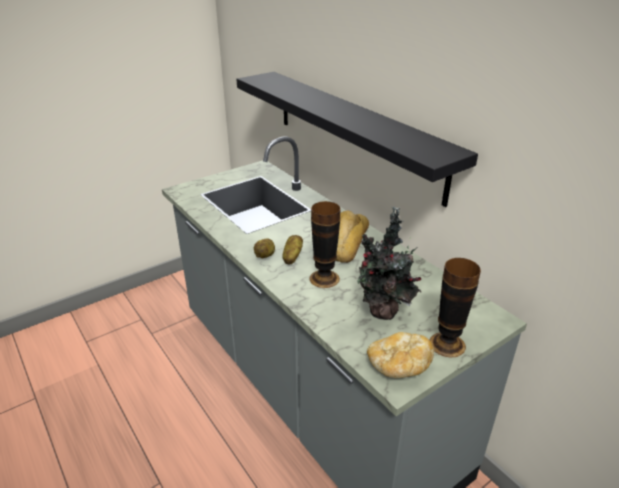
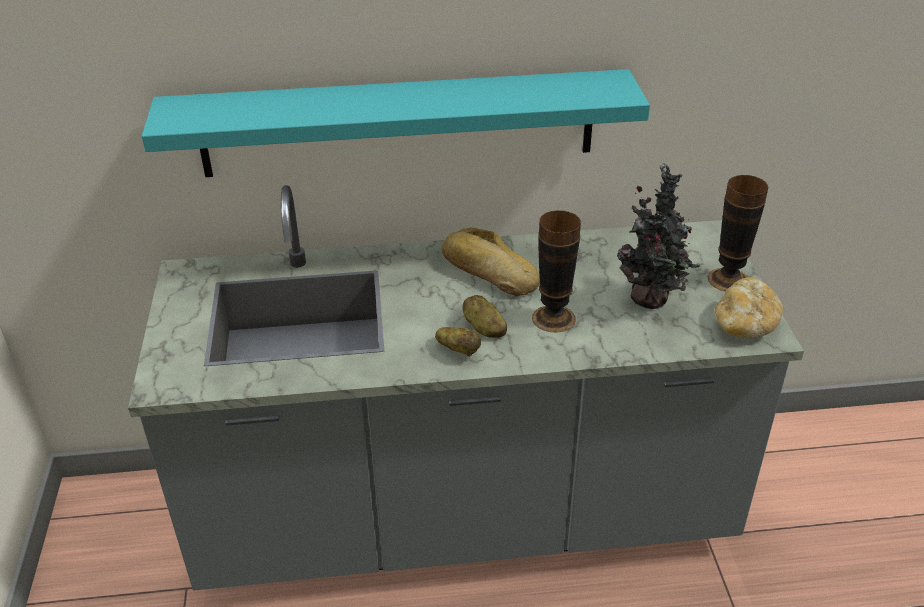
camera: 60 degrees left, 5 degrees up
(354, 132) = (398, 123): black shelf -> turquoise shelf

